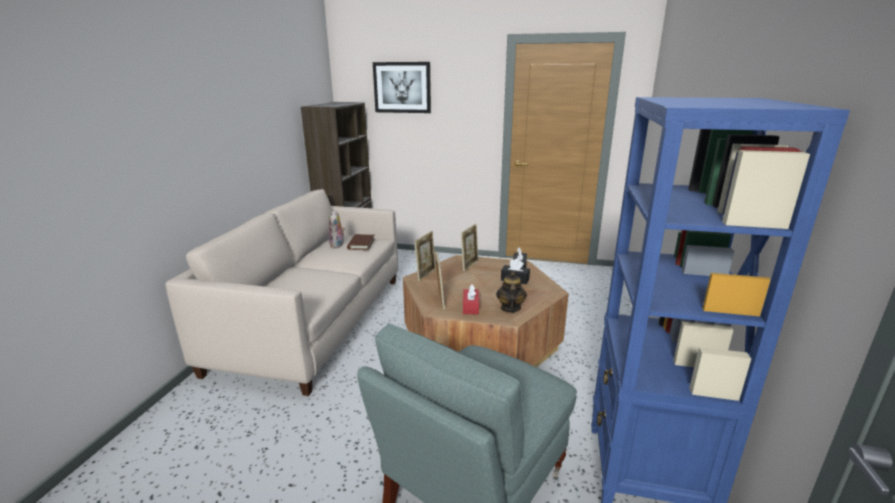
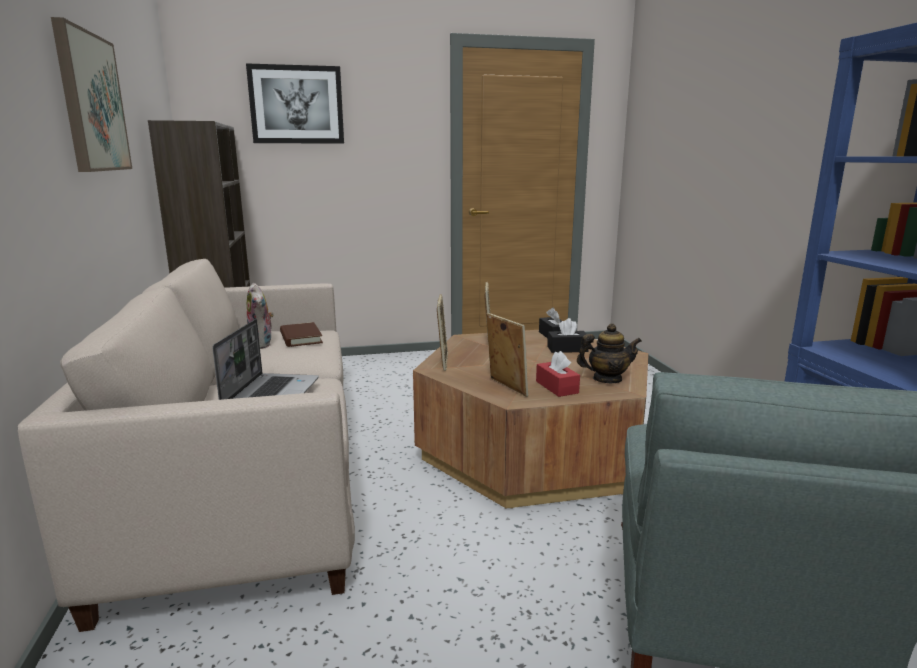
camera: 25 degrees left, 5 degrees down
(249, 109) = (91, 103): none -> picture
(306, 280) = (271, 395): none -> laptop
(510, 308) = (607, 379): teapot -> teapot turned 105 degrees clockwise

